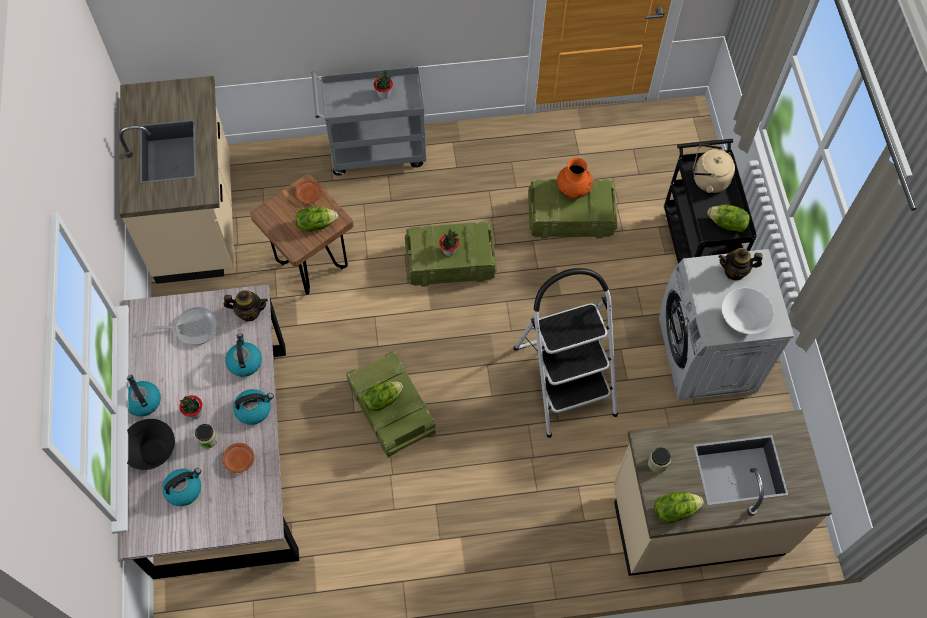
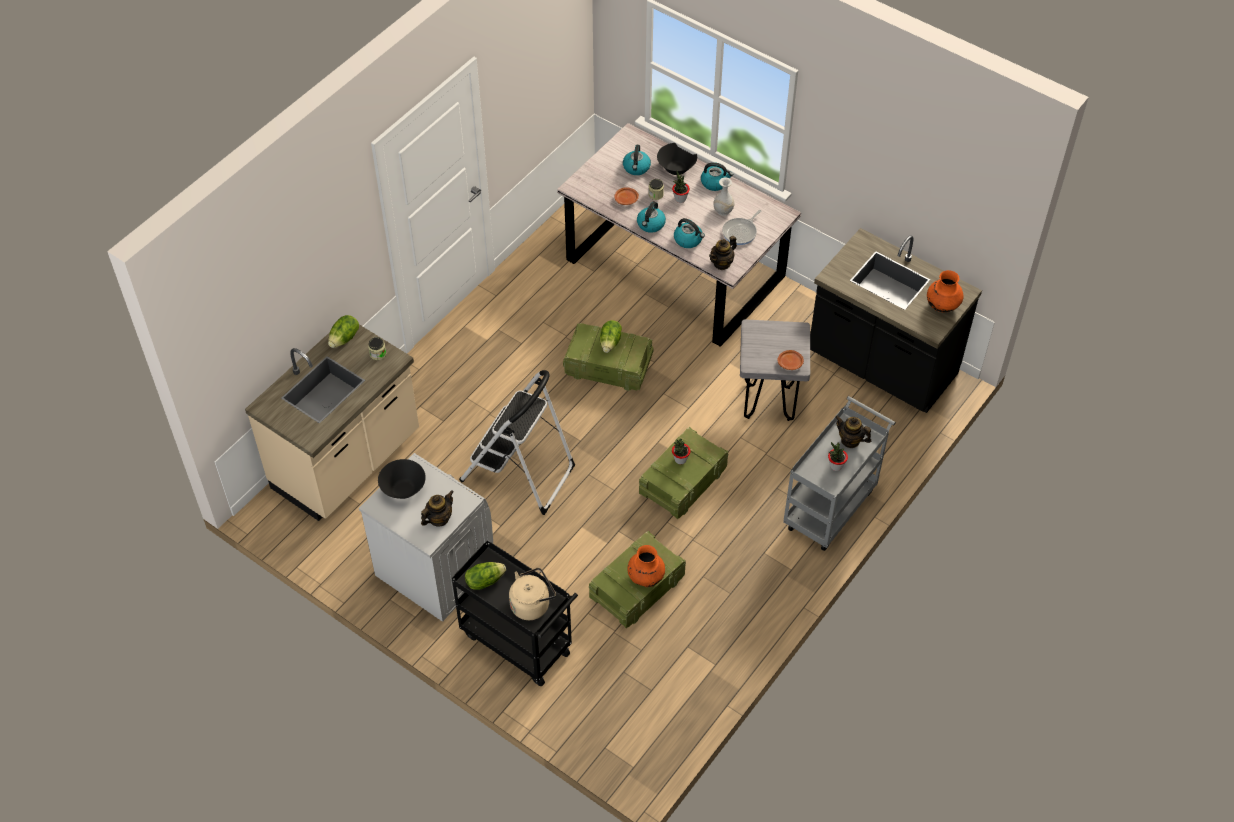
camera: 135 degrees right, 10 degrees down
(165, 98) = (942, 306): none -> orange vase
(178, 364) = (723, 211): none -> white vase
(197, 219) = (881, 366): beige counter -> black counter
(312, 265) = (768, 403): brown stool -> grey stool
(316, 224) = (760, 350): lettuce -> none
(350, 101) = (850, 440): none -> teapot
(742, 320) = (403, 489): white bowl -> black bowl

